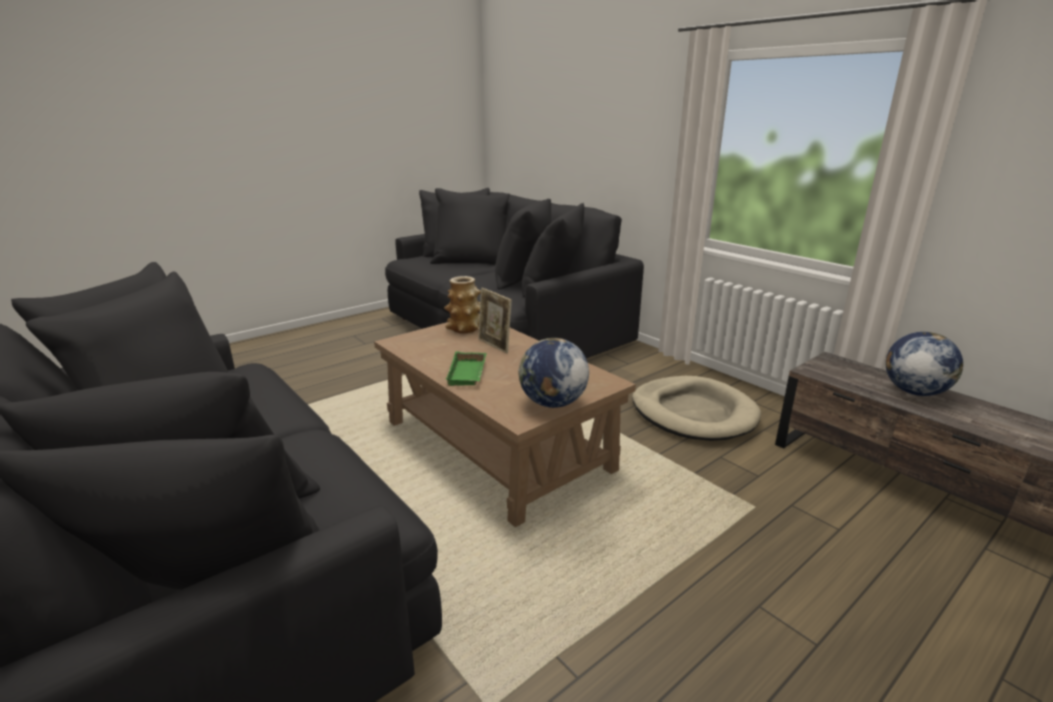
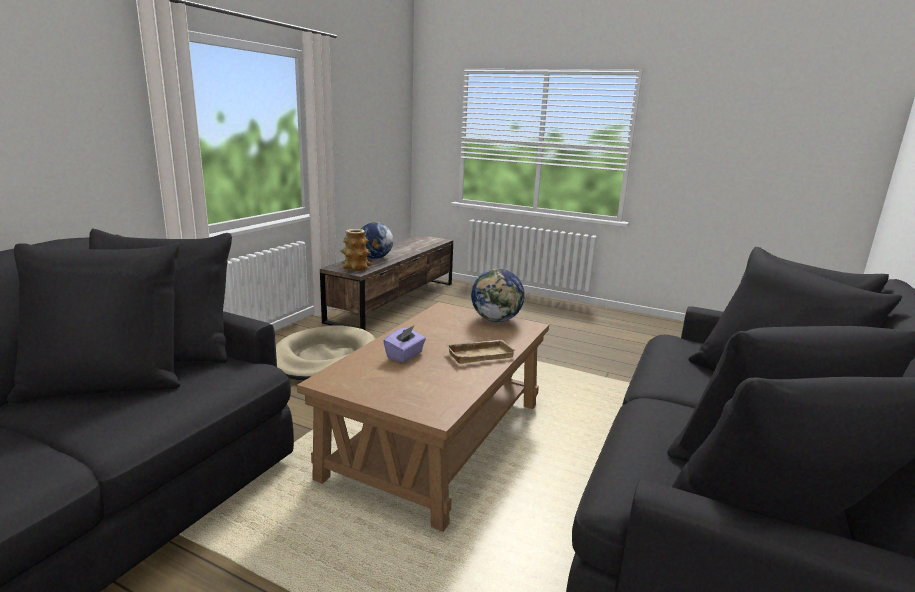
camera: 115 degrees left, 5 degrees down
(465, 328) = (361, 380): vase -> vase (356, 268)
(468, 373) = (480, 354): green tray -> beige tray
(494, 346) = (405, 355): picture frame -> purple tissue box

